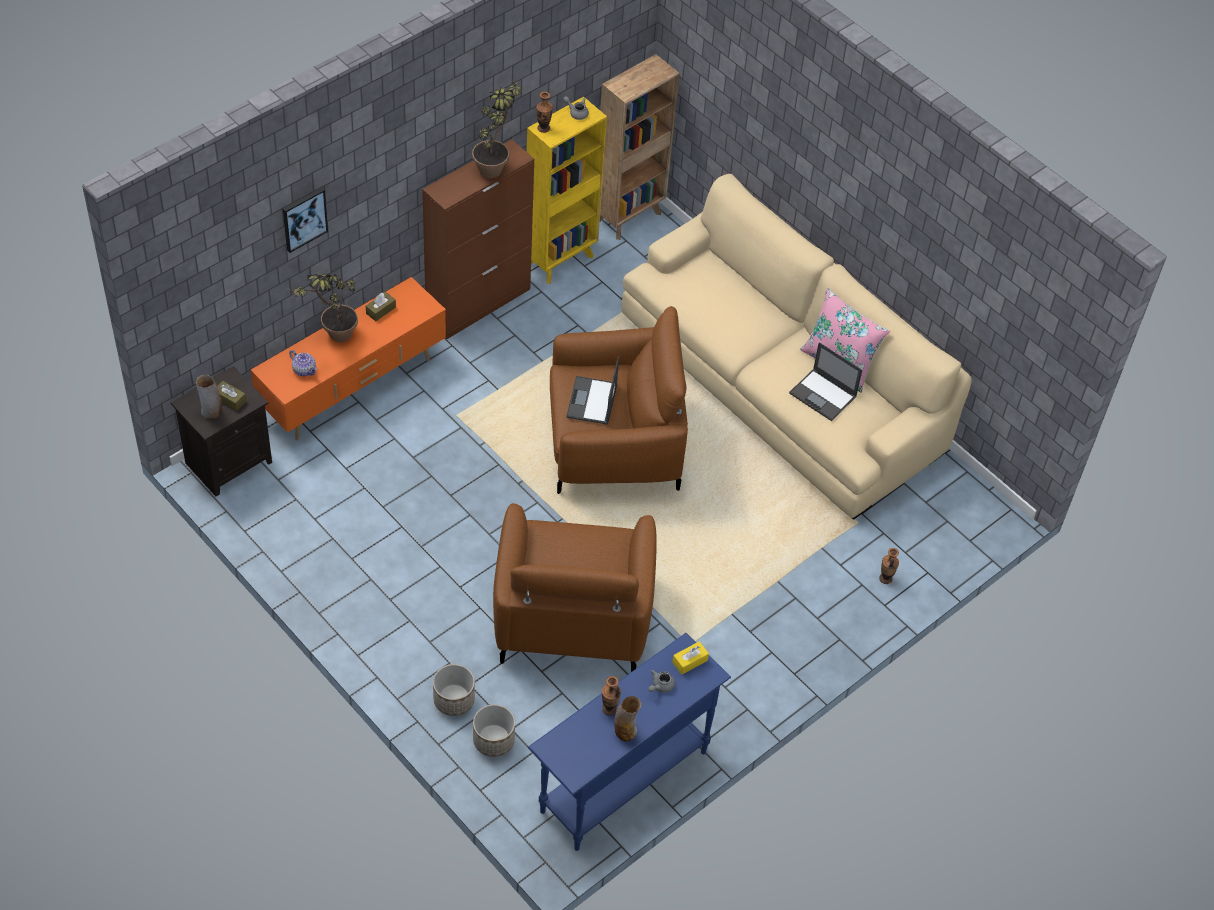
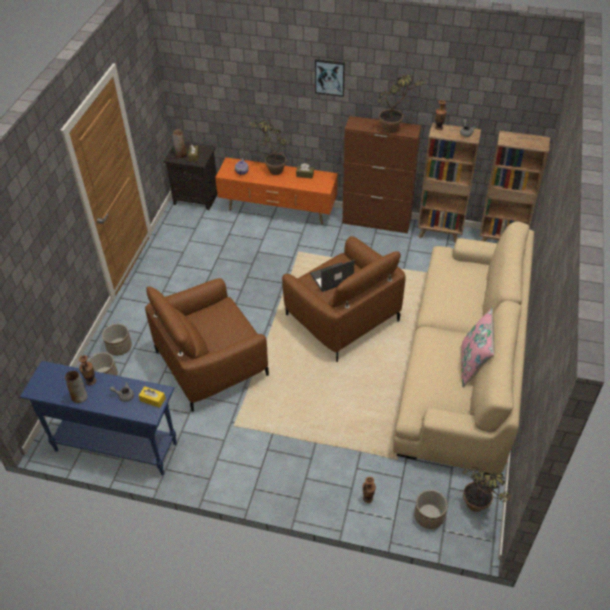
camera: 60 degrees right, 5 degrees down
(304, 219) = (265, 80): picture -> picture (330, 77)
(561, 259) = (440, 233): yellow bookcase -> brown bookcase
(823, 395) = (440, 370): laptop -> none
(945, 541) = (429, 516): none -> planter
(968, 495) = (479, 509): none -> potted plant

